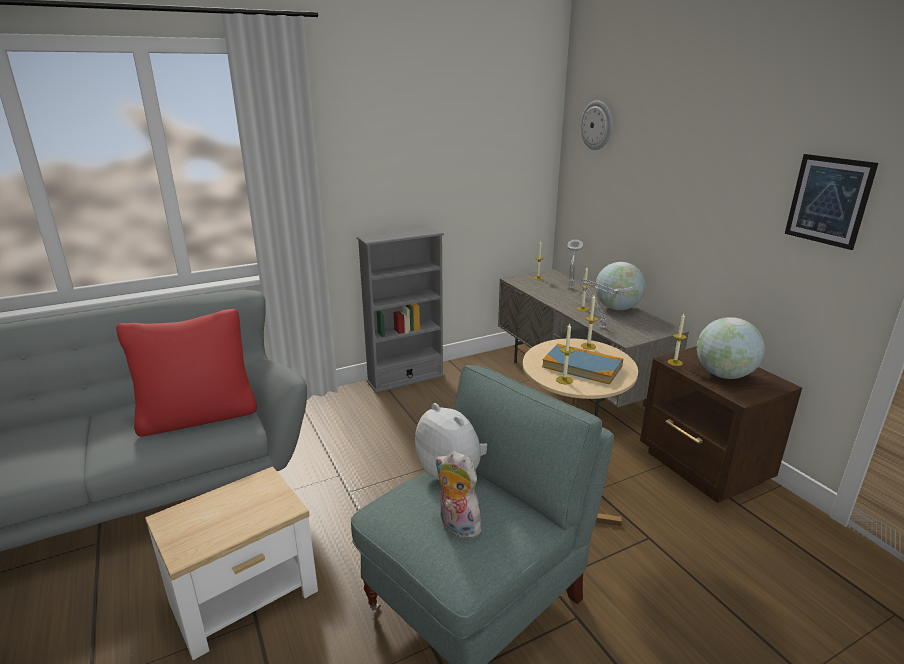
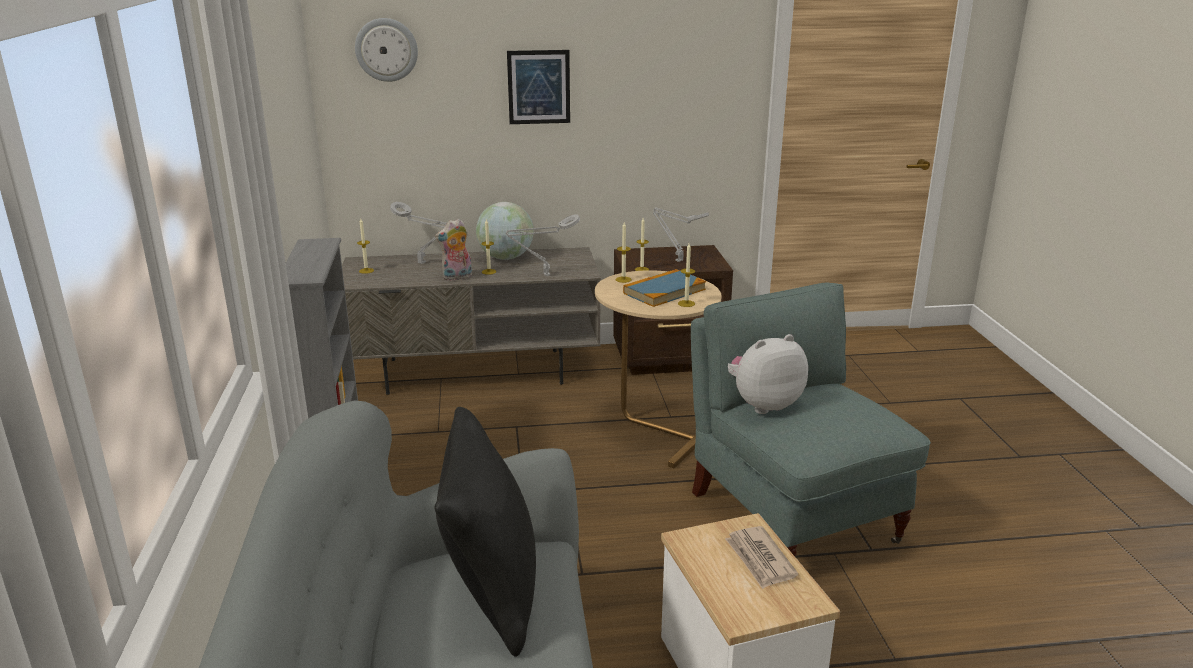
camera: 70 degrees left, 0 degrees up
(198, 416) = (492, 594): red pillow -> black pillow
(239, 519) = (760, 560): none -> newspaper
(456, 526) = (848, 413): plush toy -> plush toy (457, 277)
(723, 375) = (677, 260): globe -> grey table lamp
(828, 200) = (697, 85): picture -> picture (539, 87)

